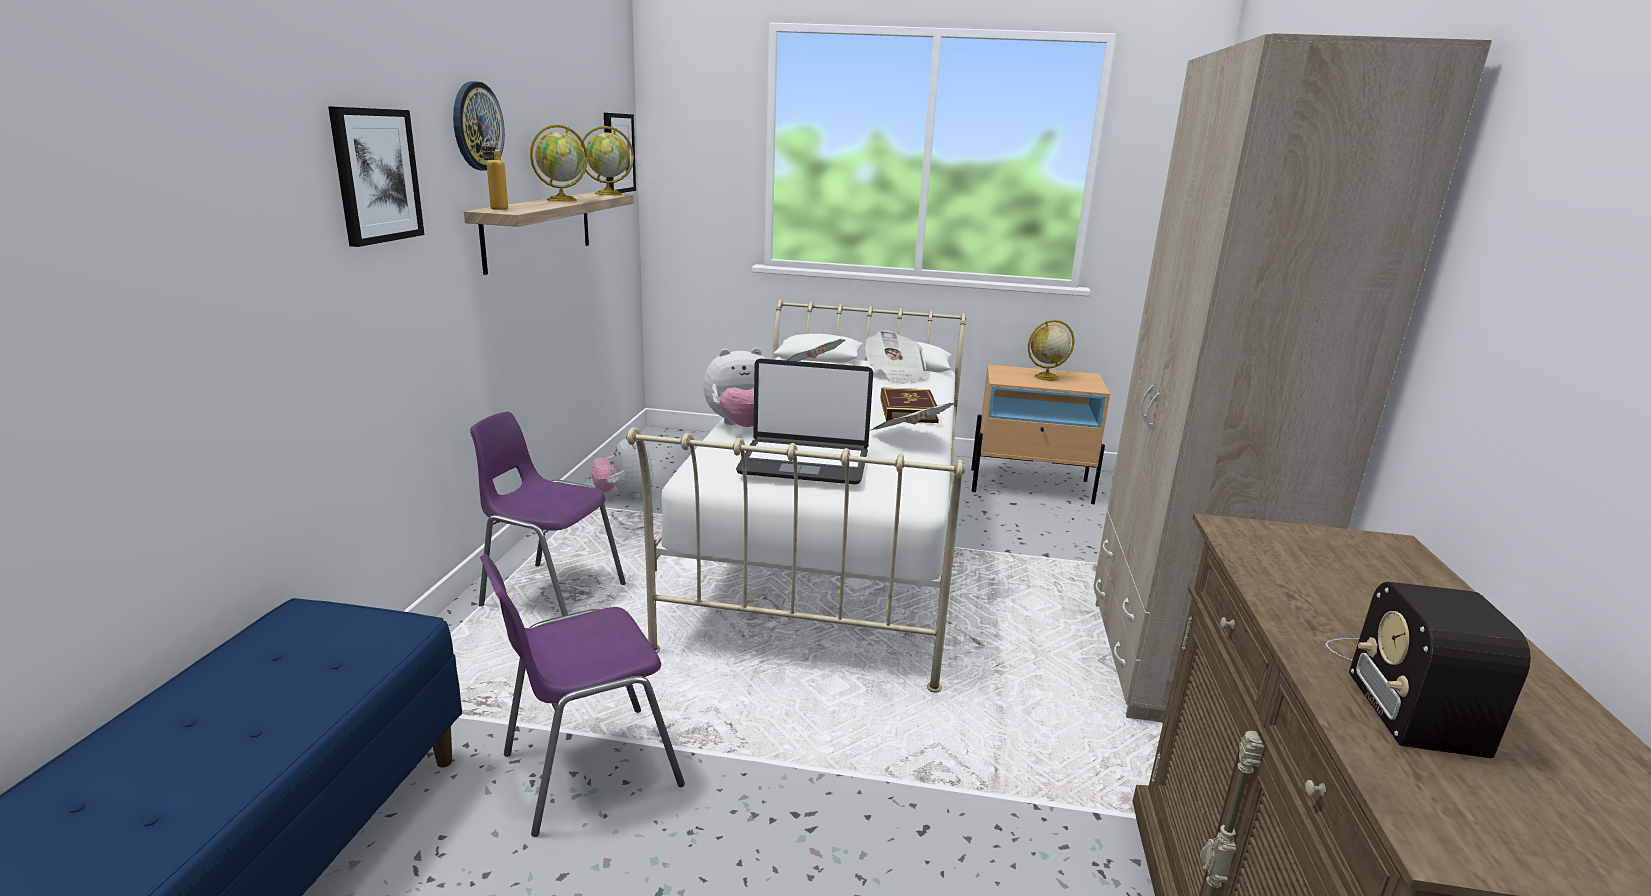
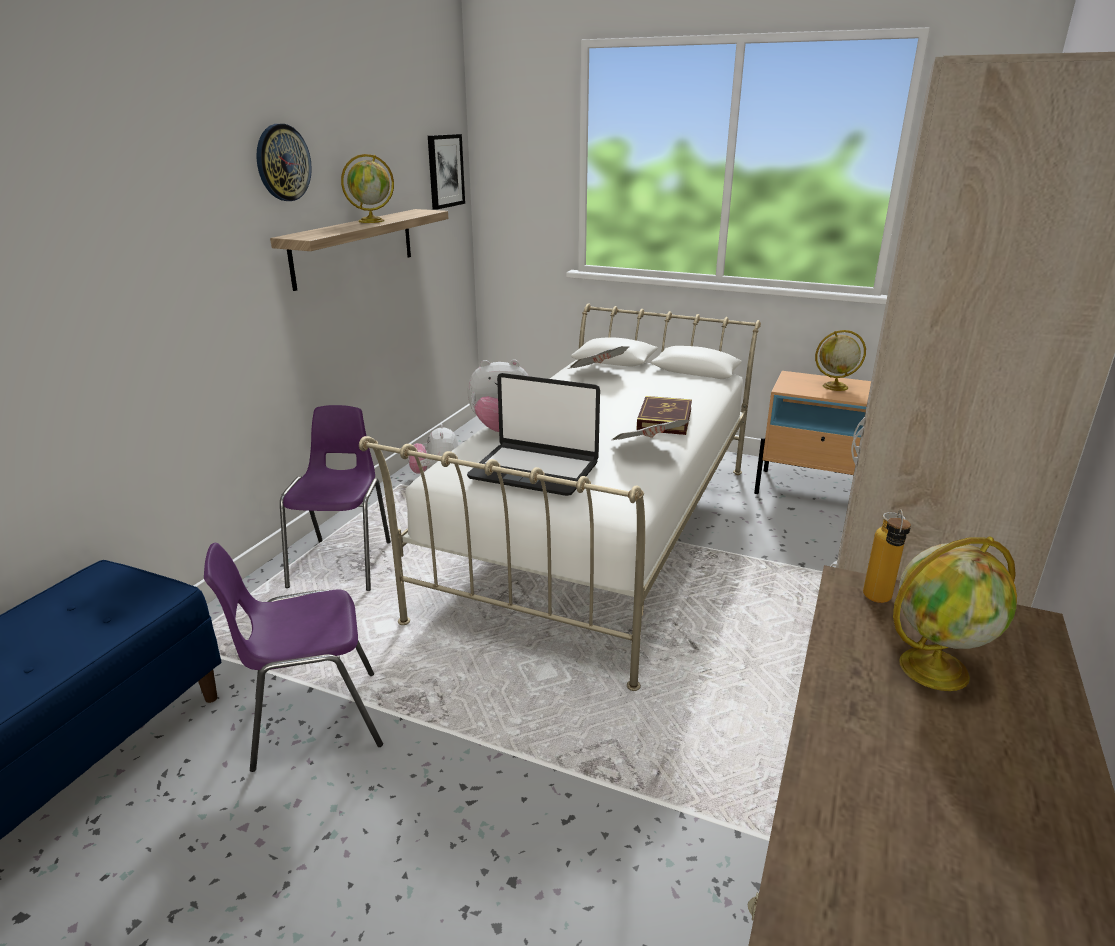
camera: 15 degrees right, 5 degrees up
(376, 175) = (176, 215): picture -> none
(496, 209) = (298, 235): bottle -> bottle (878, 602)
(550, 594) = (343, 563): purple chair -> purple chair turned 60 degrees clockwise
(609, 194) = (425, 211): globe -> globe (935, 668)
(894, 375) = (674, 381): newspaper -> none
(1405, 687) = (902, 797): radio -> none

